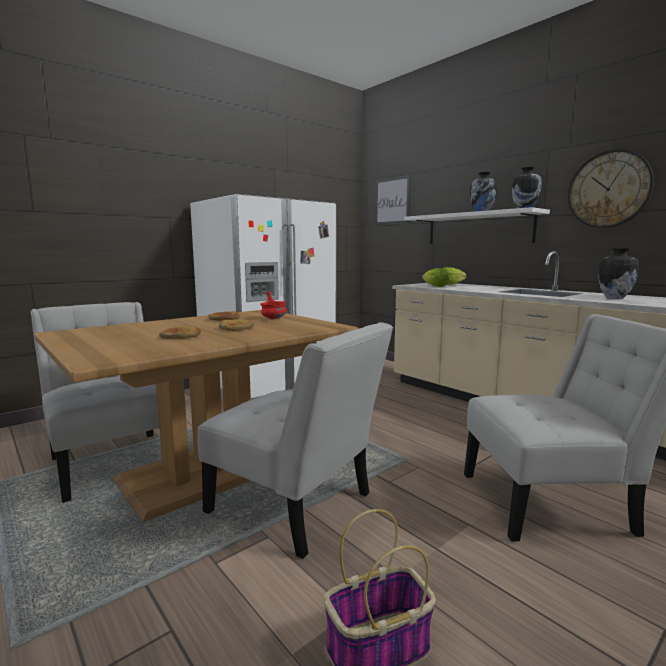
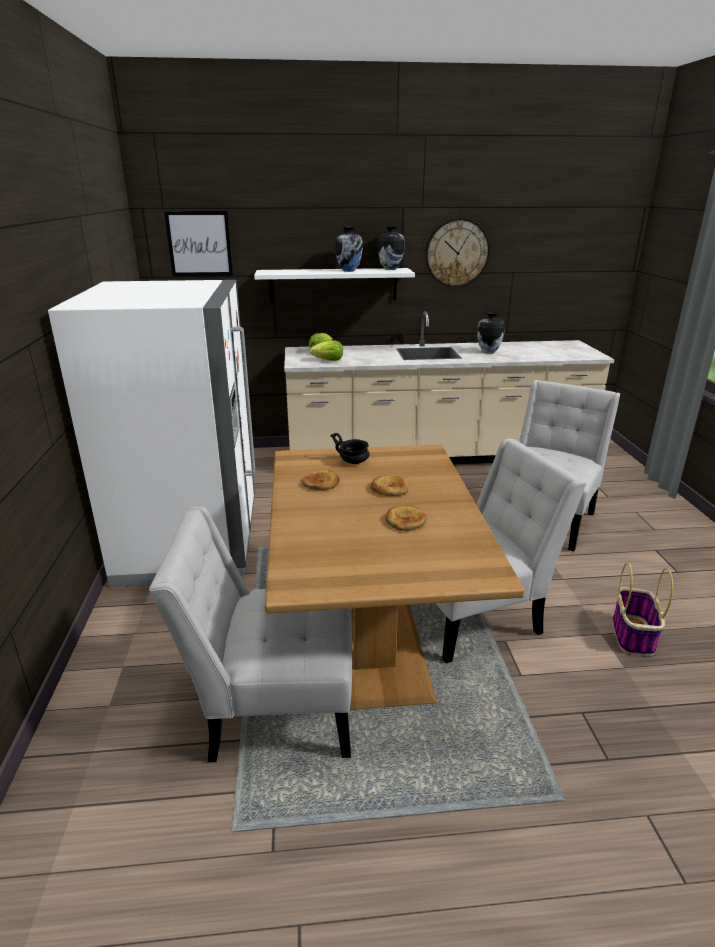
camera: 55 degrees left, 15 degrees up
(273, 318) = (353, 462): red bowl -> black bowl

